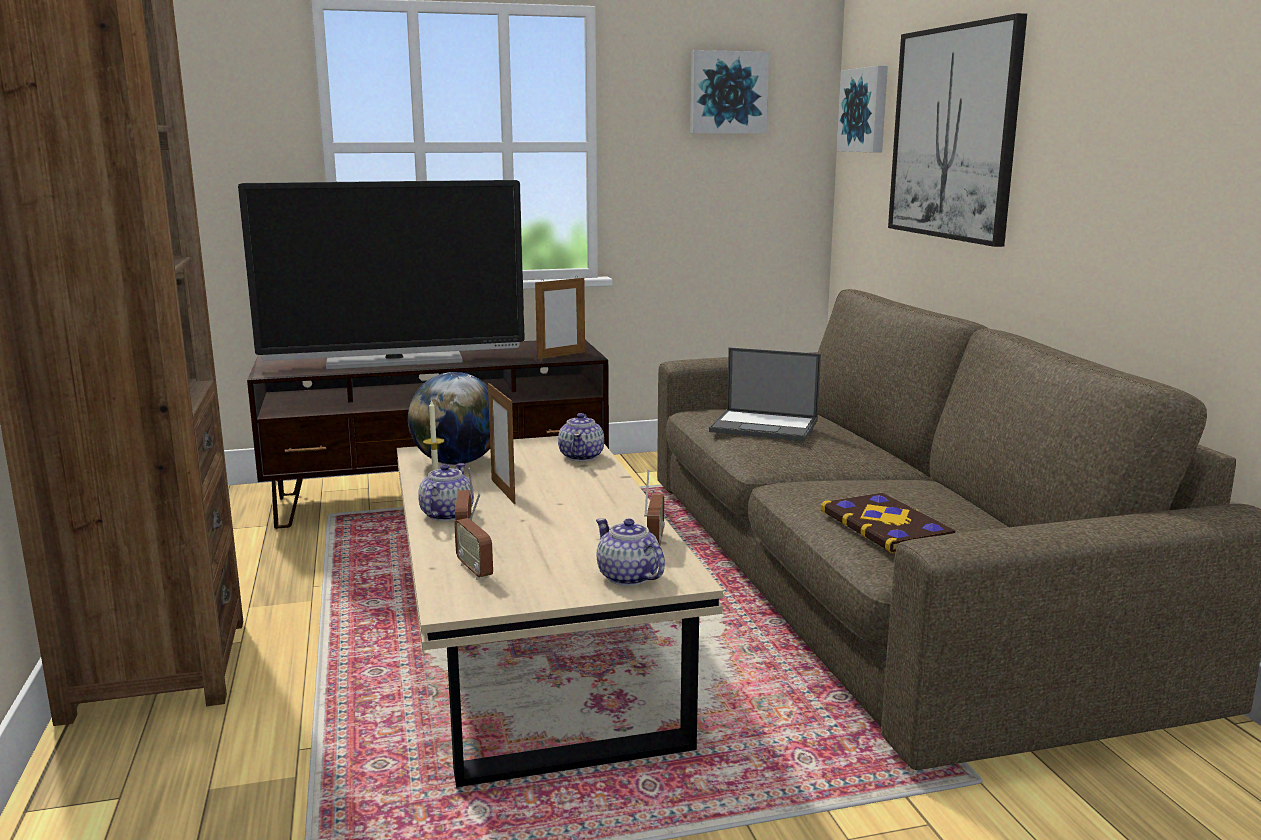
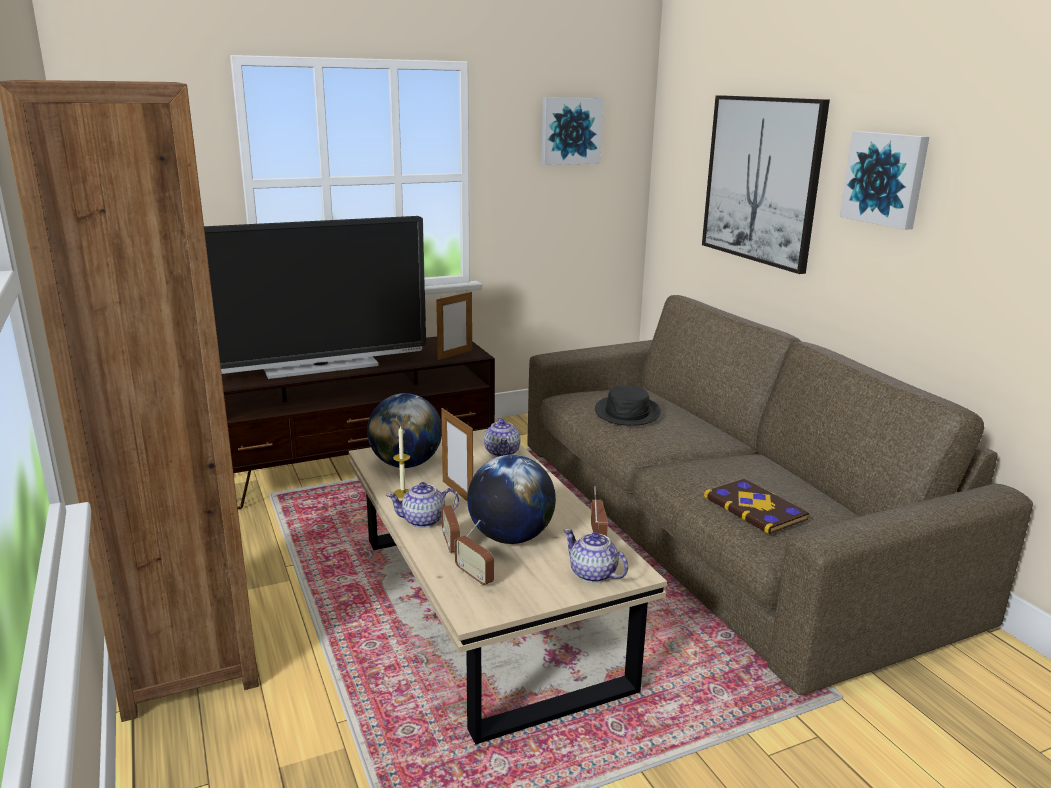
camera: 10 degrees left, 5 degrees up
(446, 515) = (424, 520): teapot -> teapot turned 105 degrees counterclockwise
(543, 536) = (511, 537): none -> globe
(765, 426) = (627, 412): laptop -> black hat
(865, 110) = (679, 148): picture -> picture (885, 178)

